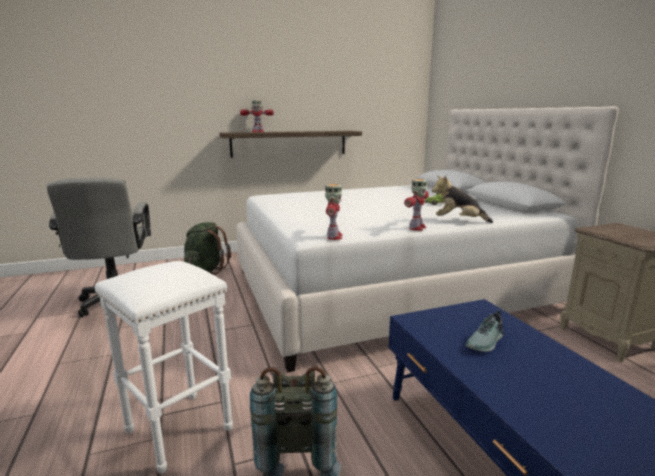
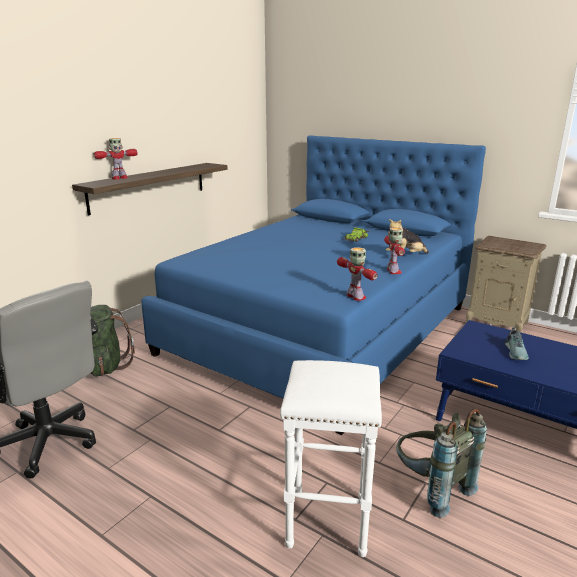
camera: 35 degrees left, 5 degrees up
(391, 289) = (321, 329): white bed -> blue bed

